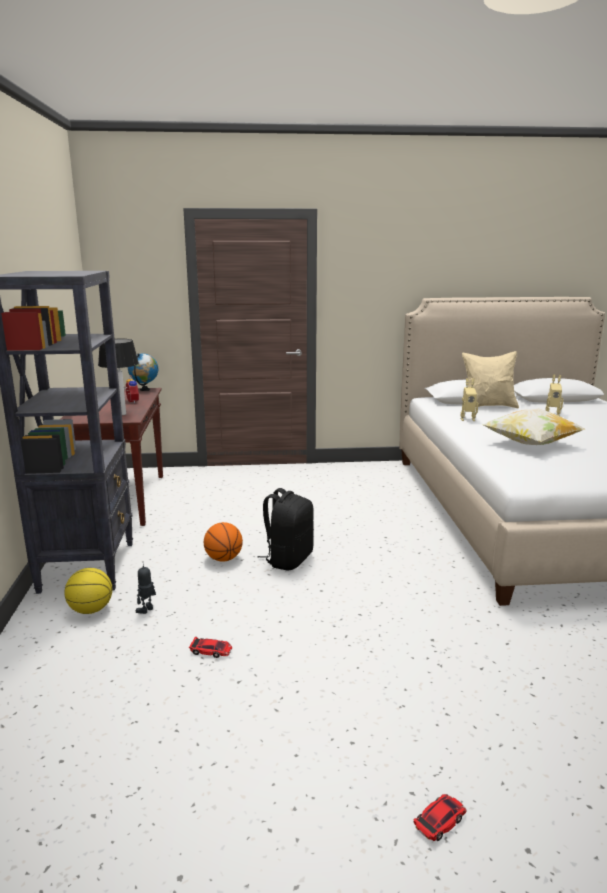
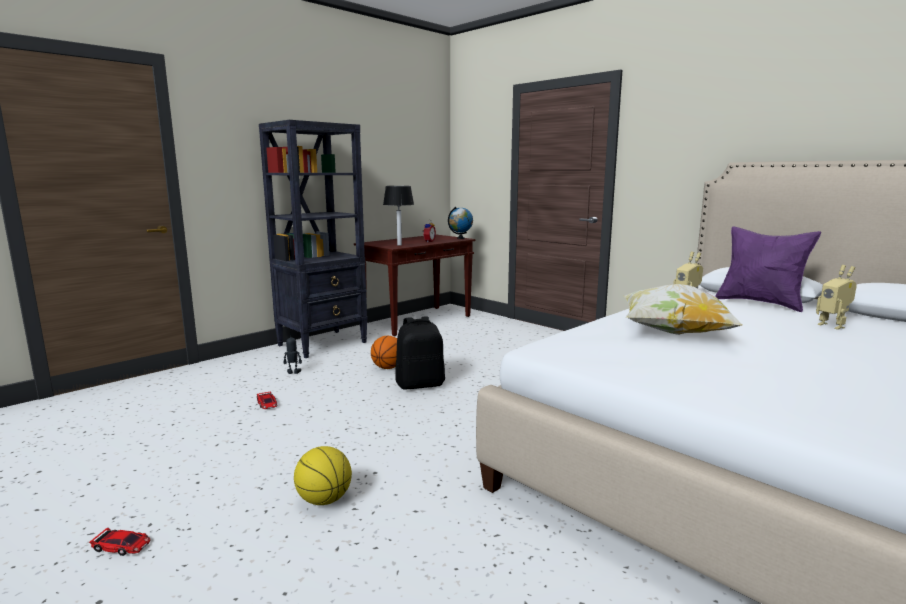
camera: 50 degrees right, 5 degrees down
(90, 610) = (276, 361): basketball -> basketball (324, 499)
(488, 406) = (760, 303): beige pillow -> purple pillow

